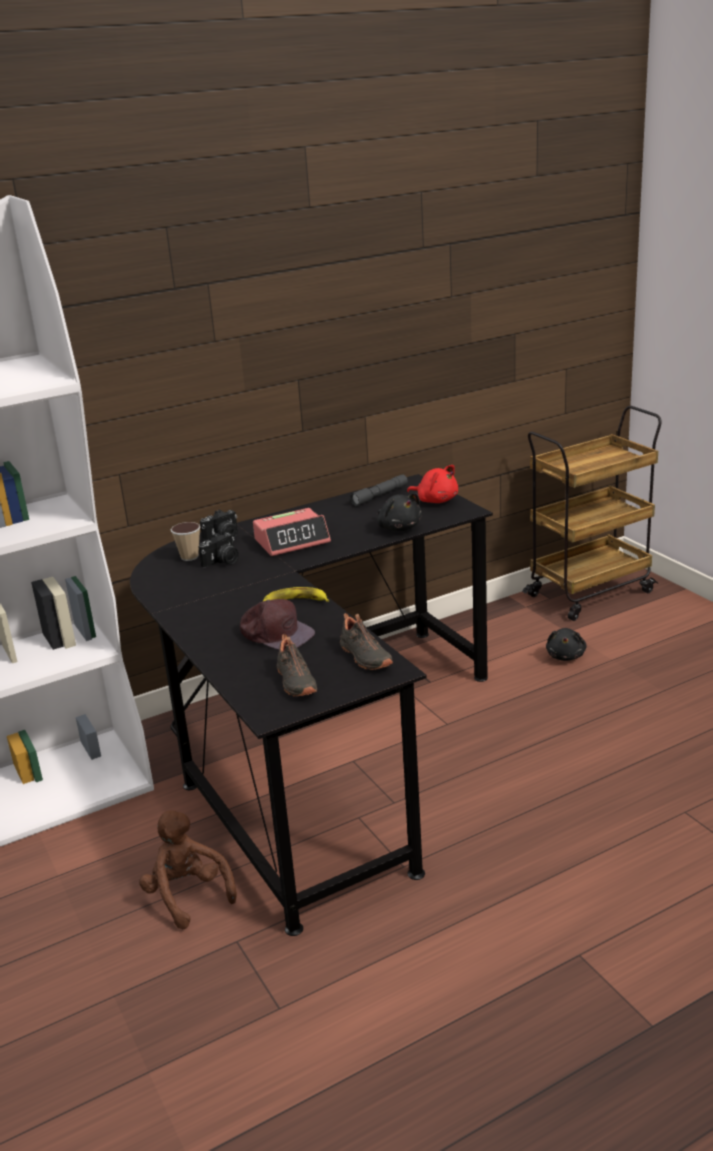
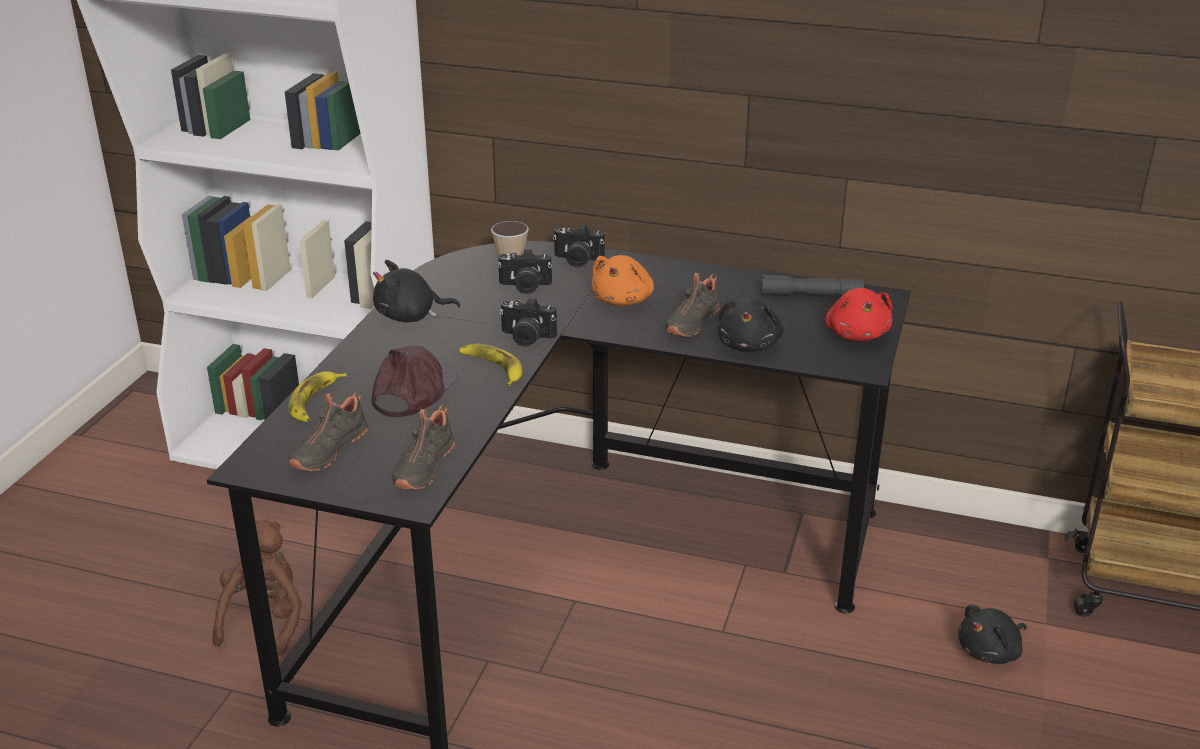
camera: 45 degrees right, 5 degrees up
(187, 606) = (410, 316): none -> black plush toy
(232, 669) = (315, 402): none -> banana
(276, 633) = (412, 390): brown cap -> brown cap turned 150 degrees counterclockwise
(281, 581) = (526, 338): none -> camera
(292, 541) = (623, 300): alarm clock -> orange plush toy
(349, 533) = (690, 322): none -> black shoe

